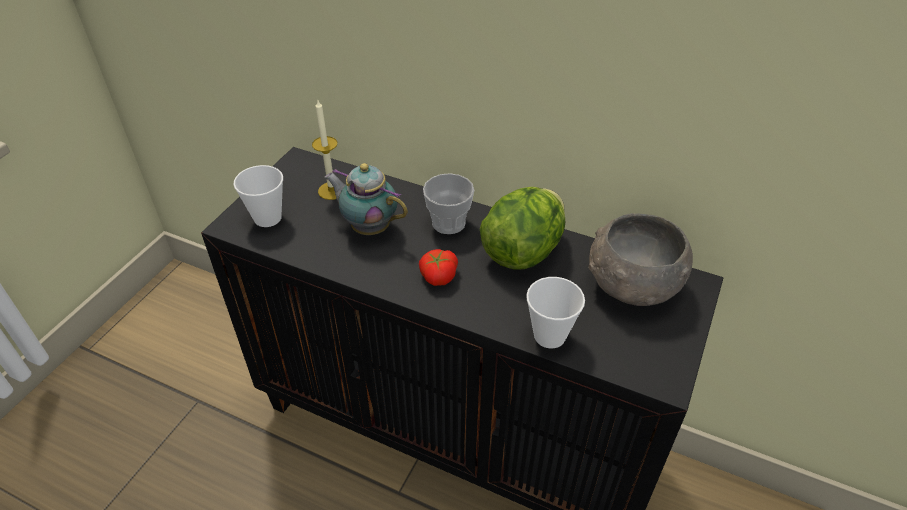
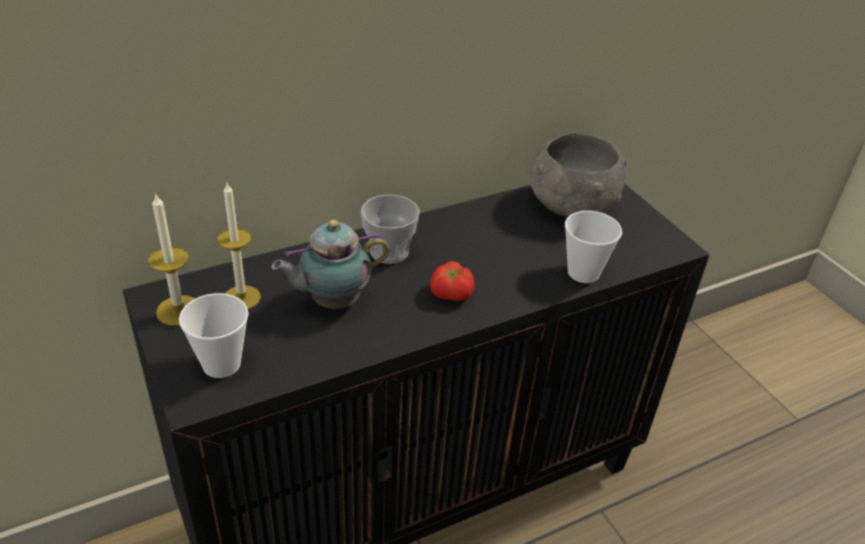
camera: 55 degrees left, 5 degrees down
(296, 175) = (178, 310): none -> candle
(522, 251) = (474, 233): lettuce -> none

